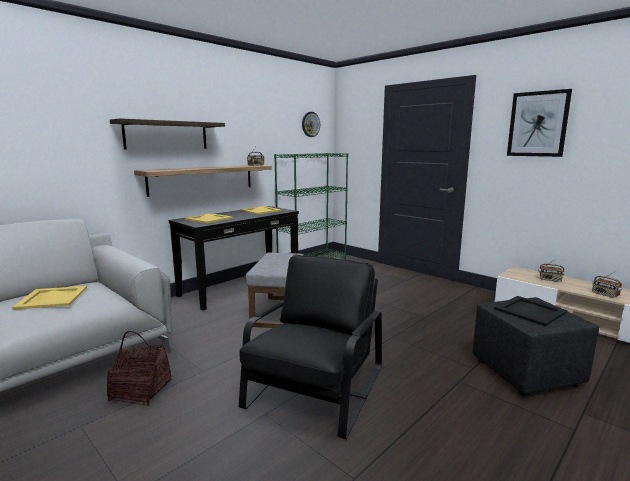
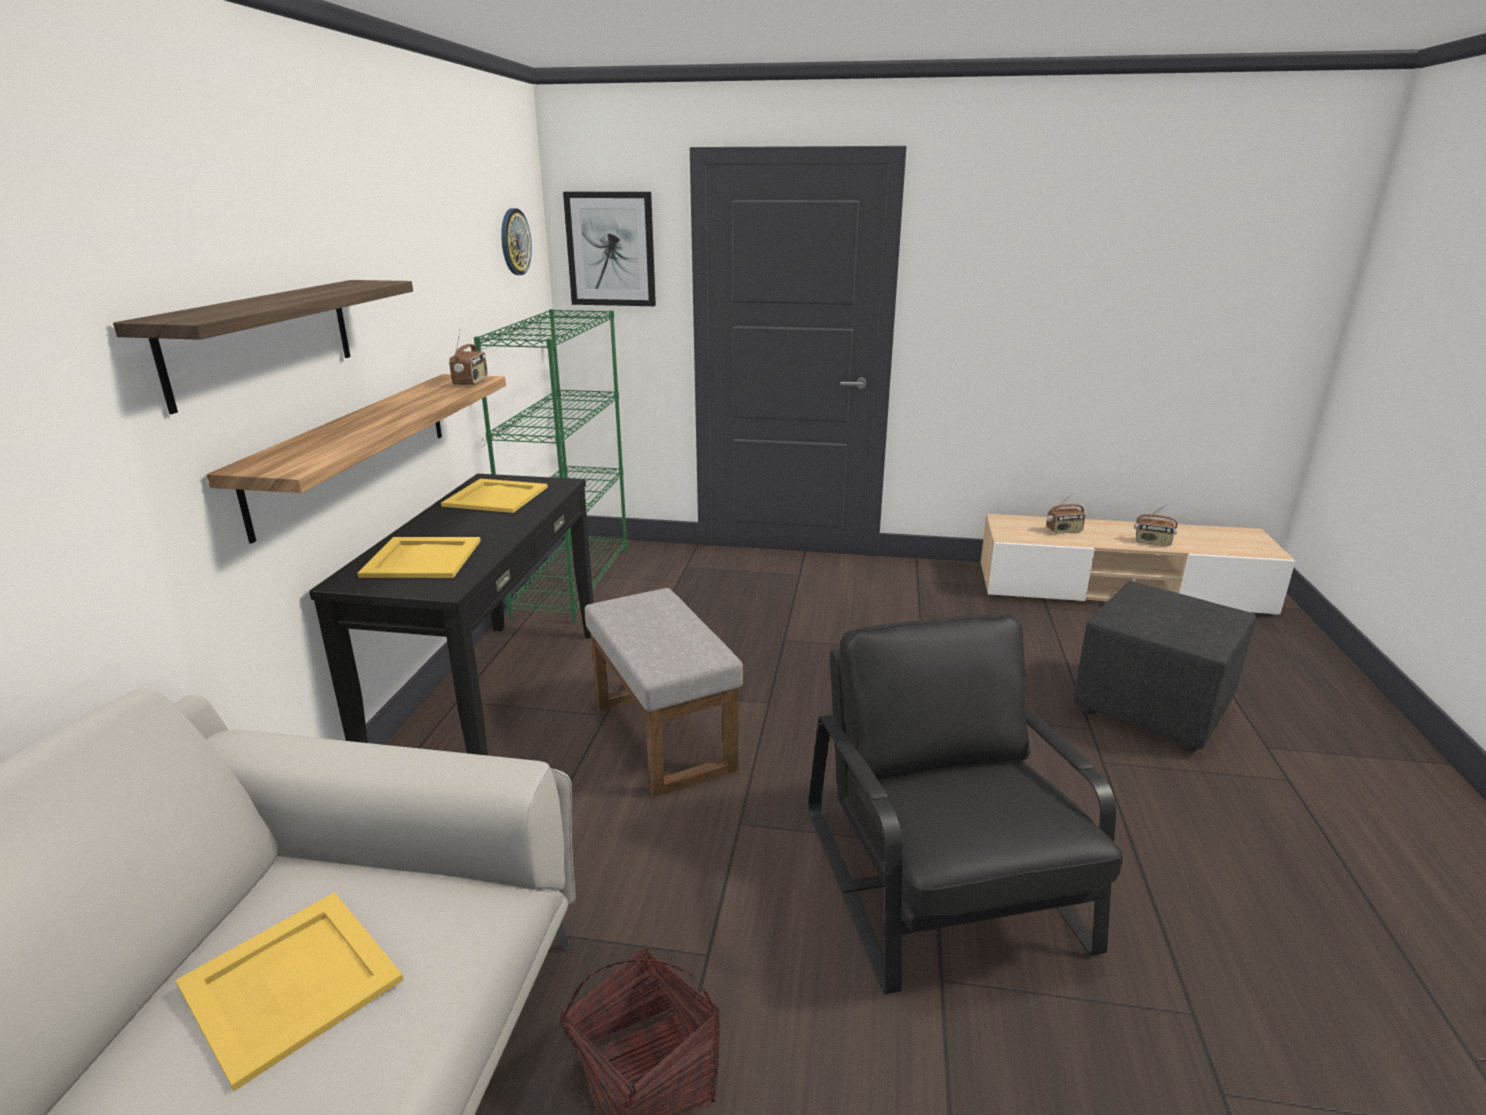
camera: 35 degrees left, 10 degrees up
(530, 311) = (1167, 614): black tray -> none
(538, 124) = (1026, 254): picture -> picture (611, 249)

